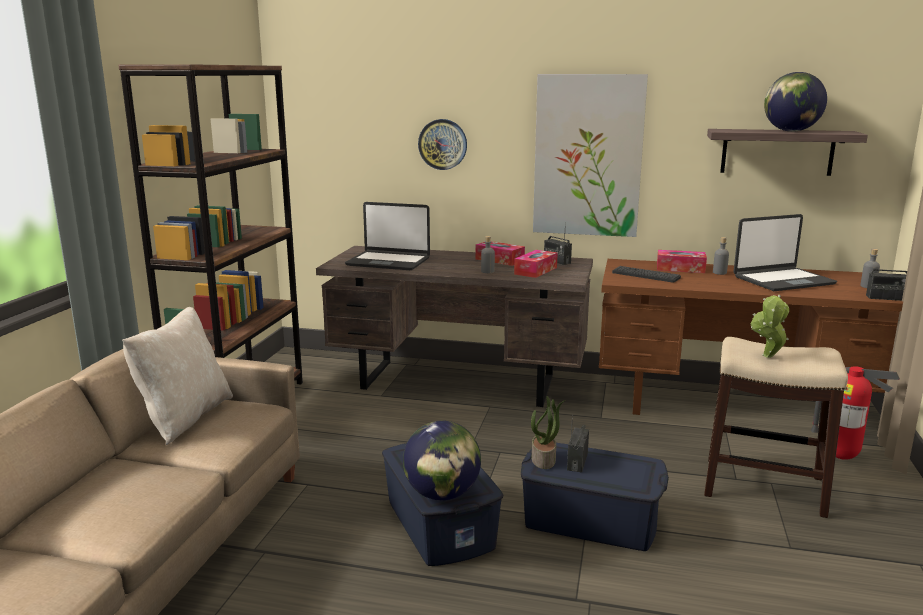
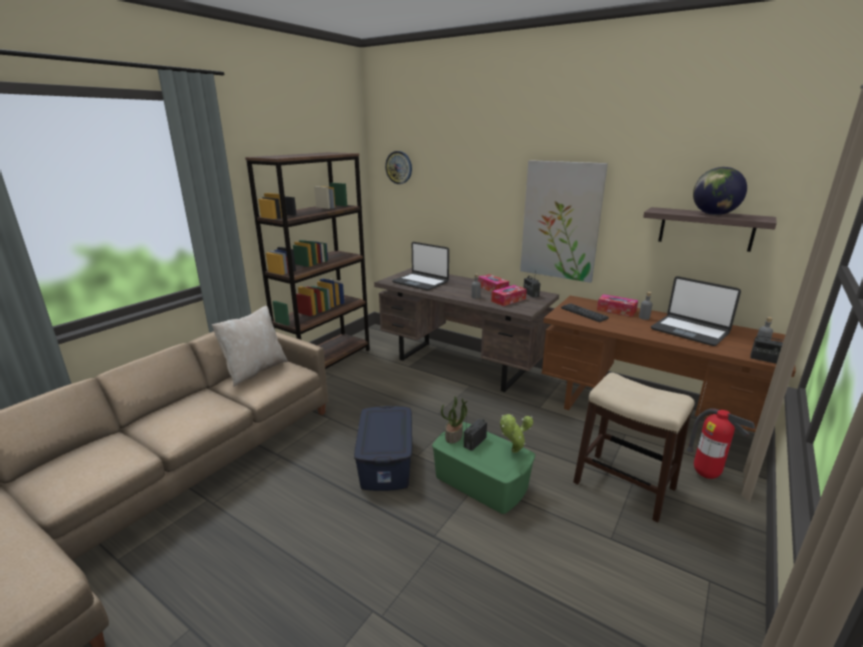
camera: 20 degrees right, 5 degrees up
(442, 144) = (467, 206): wall clock -> wall clock (399, 167)
(442, 494) = (374, 447): globe -> none
(591, 521) = (481, 482): blue storage box -> green storage box
(767, 357) = (627, 395): potted plant -> potted plant (513, 452)
(782, 280) = (689, 331): laptop -> laptop turned 45 degrees clockwise

